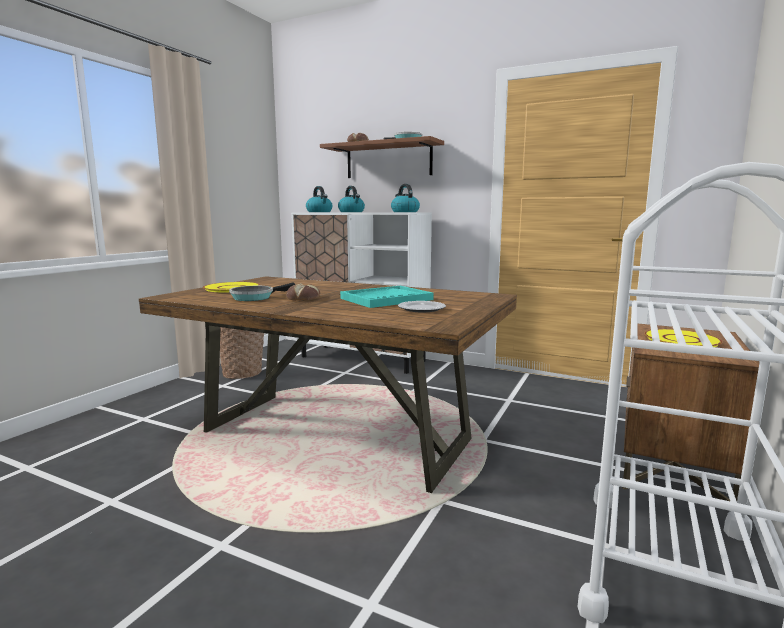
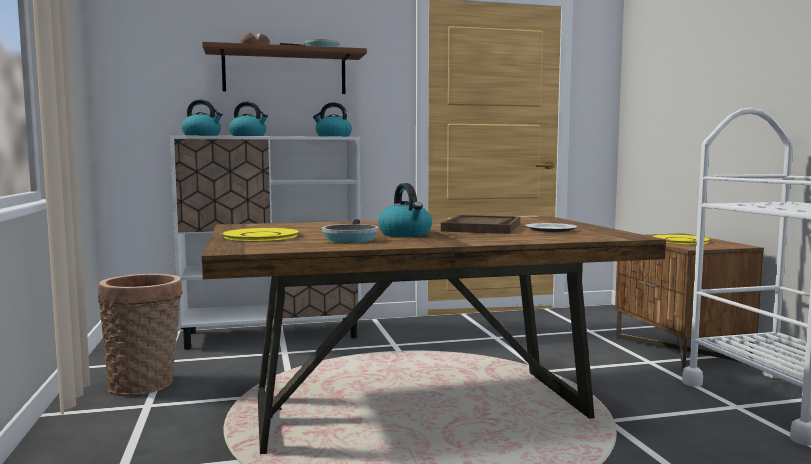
camera: 40 degrees left, 5 degrees down
(304, 298) = (406, 234): bread -> kettle
(386, 299) = (482, 227): turquoise tray -> brown tray

